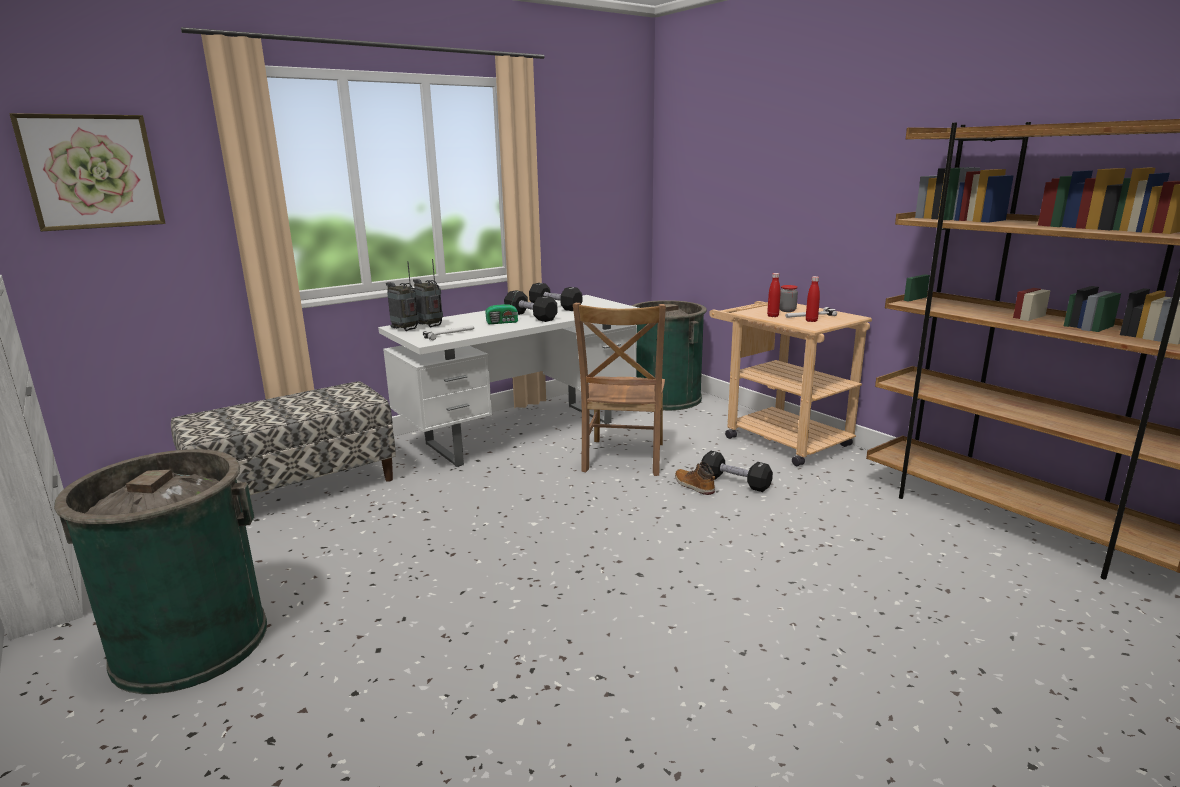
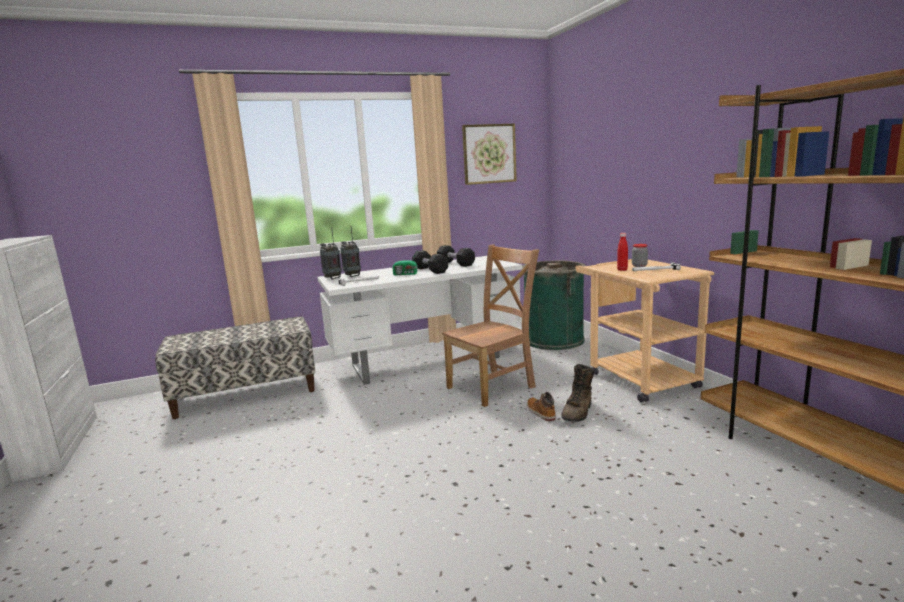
camera: 15 degrees right, 5 degrees down
(92, 172) = (123, 168): picture -> picture (489, 154)
(191, 643) = (110, 498): green trash can -> none
(623, 459) = (493, 386): brown chair -> brown chair turned 150 degrees counterclockwise
(735, 482) = (578, 412): black dumbbell -> brown boot
(811, 321) = (653, 273): red bottle -> none

